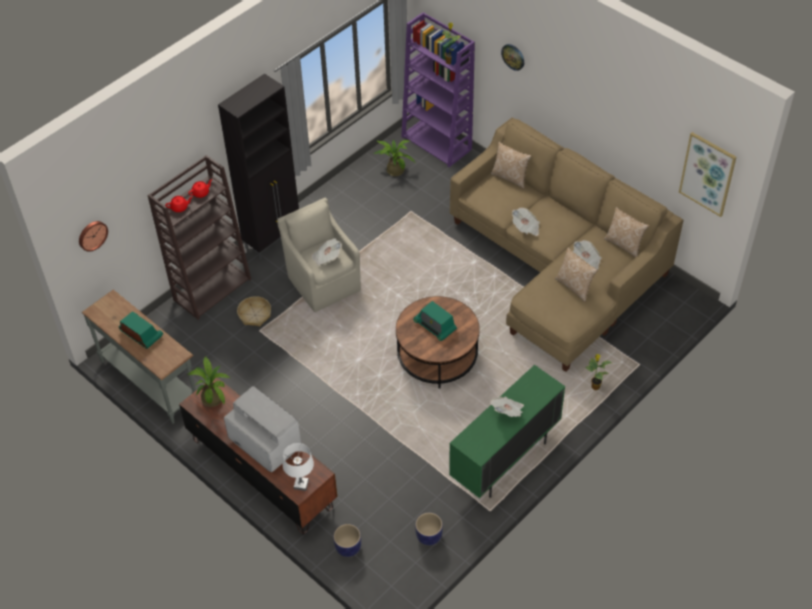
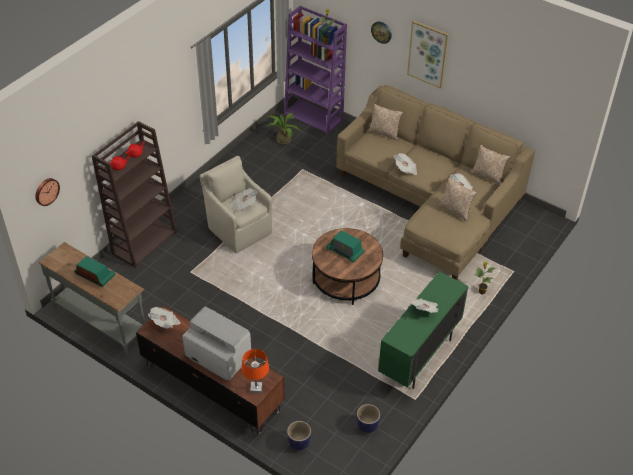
camera: 10 degrees left, 5 degrees down
(213, 396) = (165, 323): potted plant -> newspaper
(254, 315) = (184, 260): basket -> none
(273, 238) = (190, 199): black cabinet -> none
(301, 484) = (256, 388): white table lamp -> orange table lamp
(707, 174) = (557, 107): picture -> picture (428, 54)

